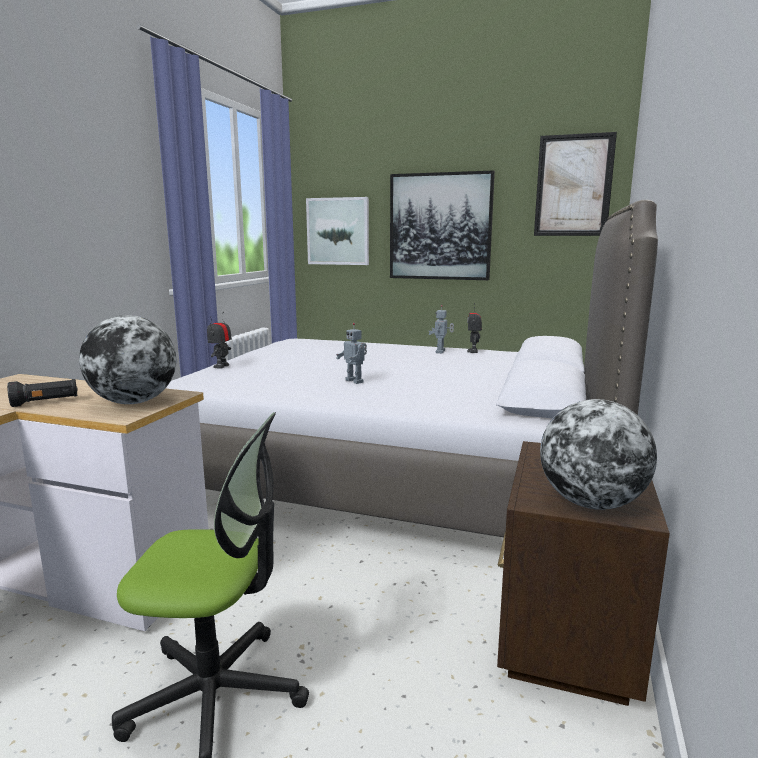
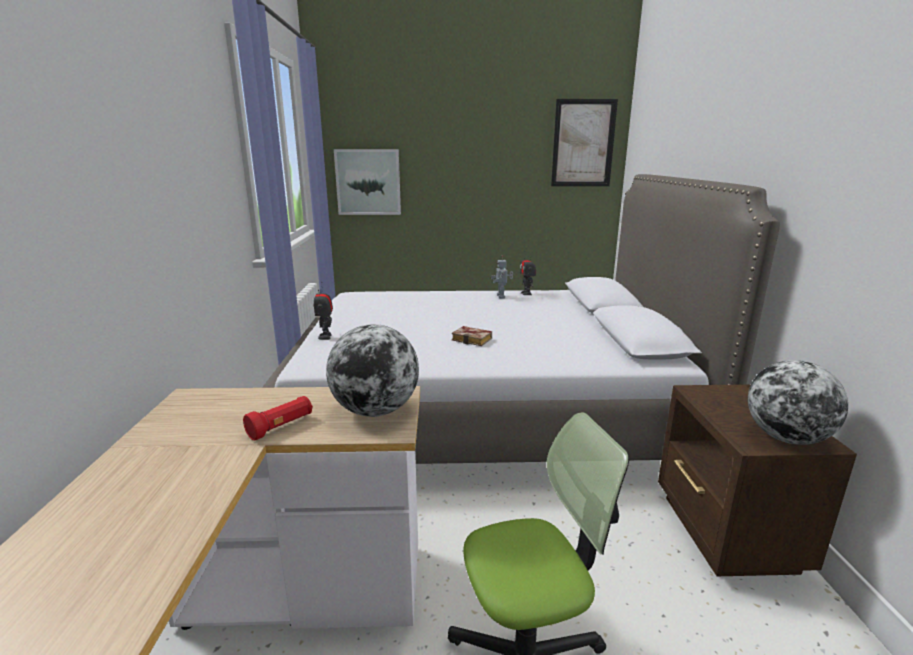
camera: 20 degrees left, 5 degrees up
(46, 402) = (281, 427): black flashlight -> red flashlight
(355, 381) = (473, 339): toy robot -> book
(440, 227) = (469, 178): picture -> none

